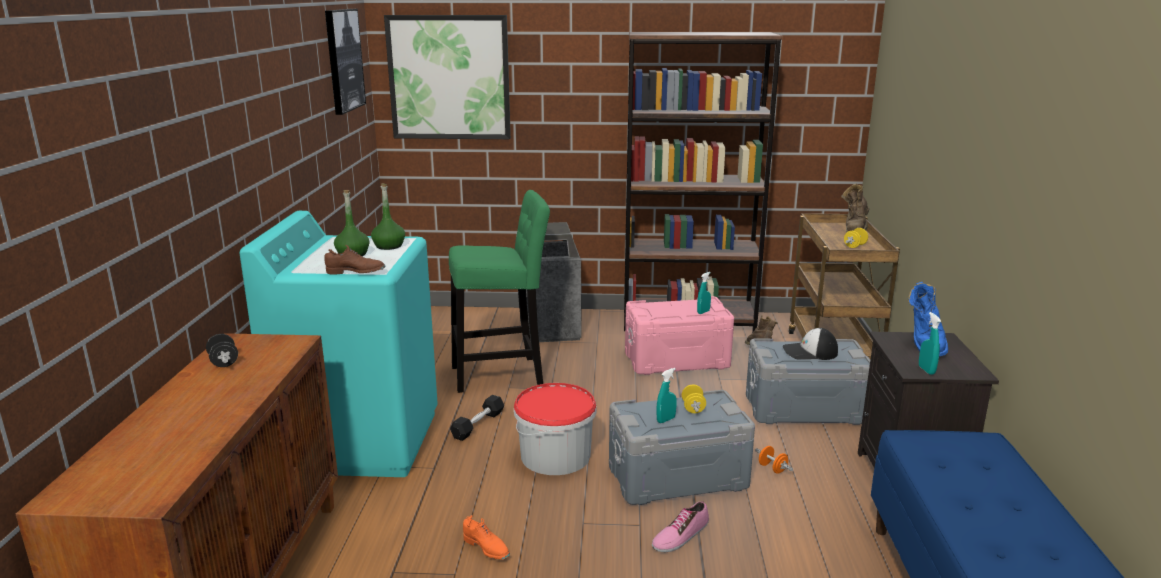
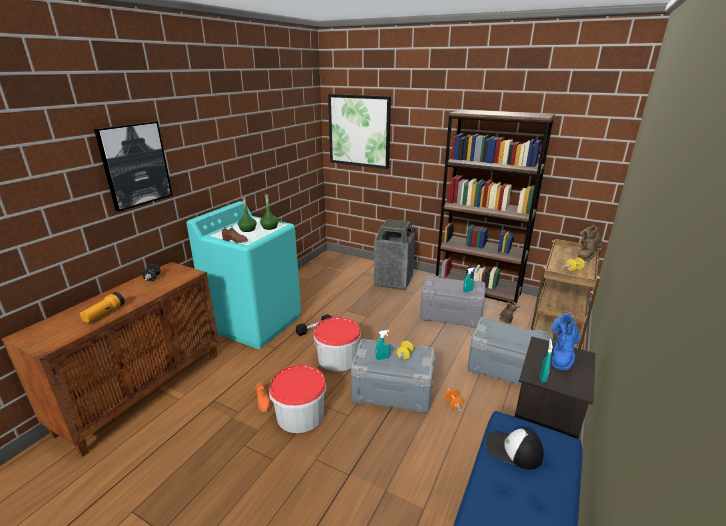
camera: 25 degrees right, 5 degrees up
(202, 429) = (104, 314): none -> flashlight
(343, 60) = (295, 119): picture -> picture (135, 165)
(502, 374) = (349, 302): green stool -> none
(564, 546) = (300, 414): none -> bucket
(677, 360) = (451, 315): pink storage box -> grey storage box
(680, 535) = (364, 430): shoe -> none
(810, 352) = (513, 335): cap -> cap (513, 450)

